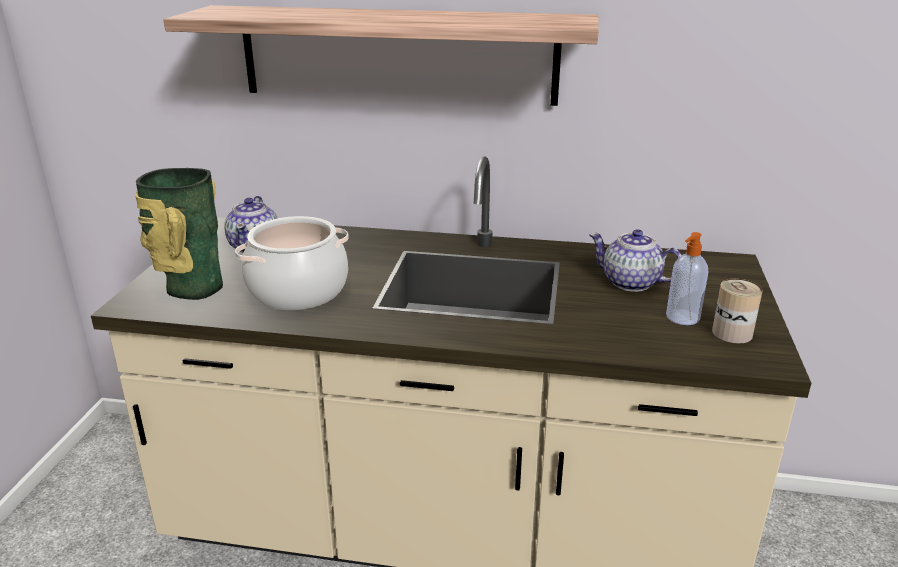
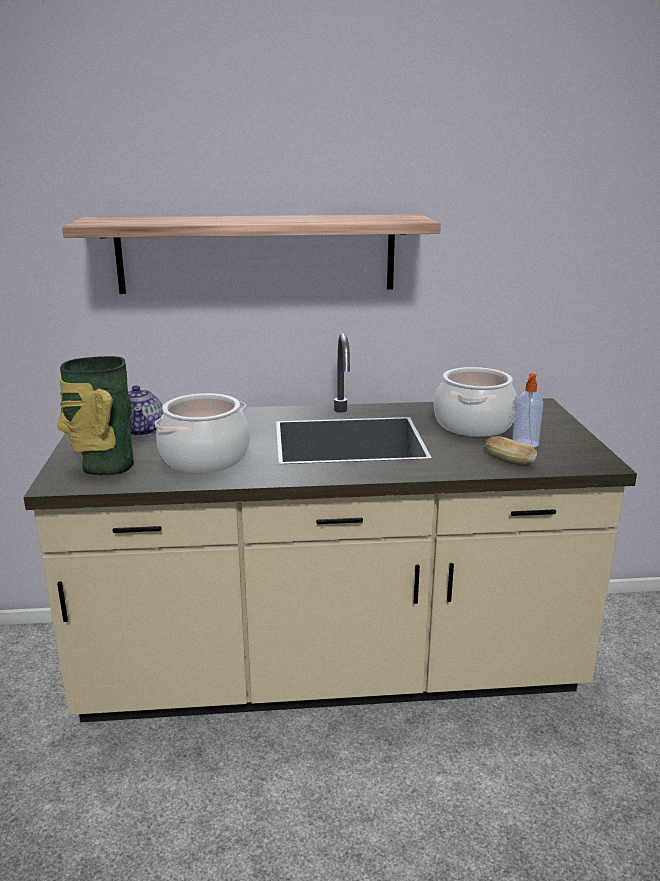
camera: 15 degrees left, 5 degrees down
(631, 283) = (474, 425): teapot -> cooking pot
(648, 340) = (509, 460): none -> bread
(732, 333) = (566, 449): can -> none

